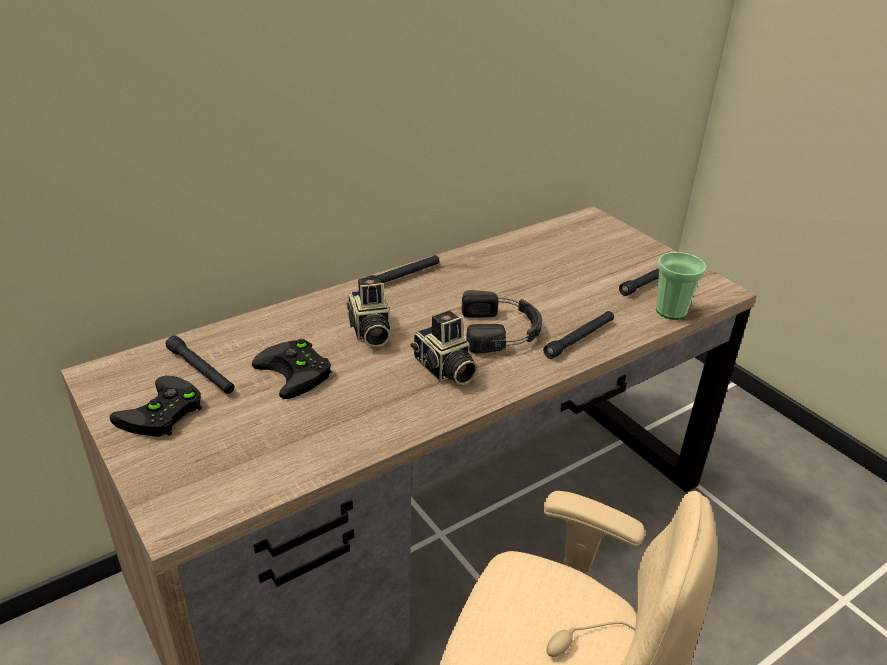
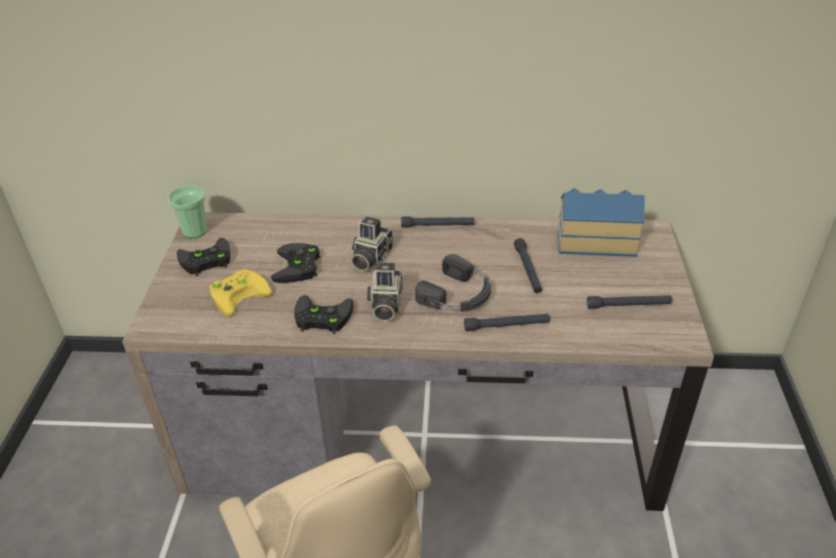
camera: 40 degrees right, 5 degrees up
(201, 371) = (250, 243): black flashlight -> black flashlight (527, 270)
(257, 429) = (240, 293): none -> yellow game controller
(390, 412) = (320, 318): none -> black game controller
(559, 241) = (595, 241): none -> toy house
(671, 311) = (611, 337): cup -> cup (195, 231)

